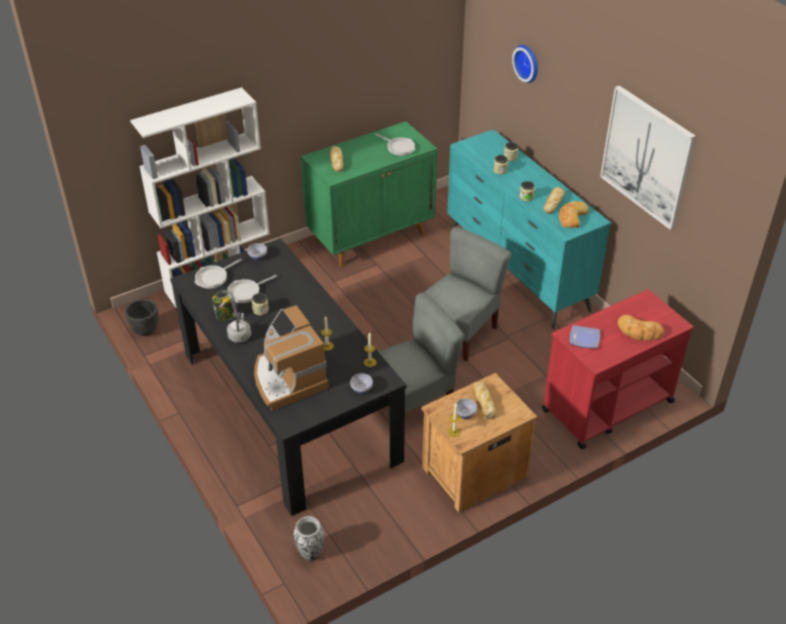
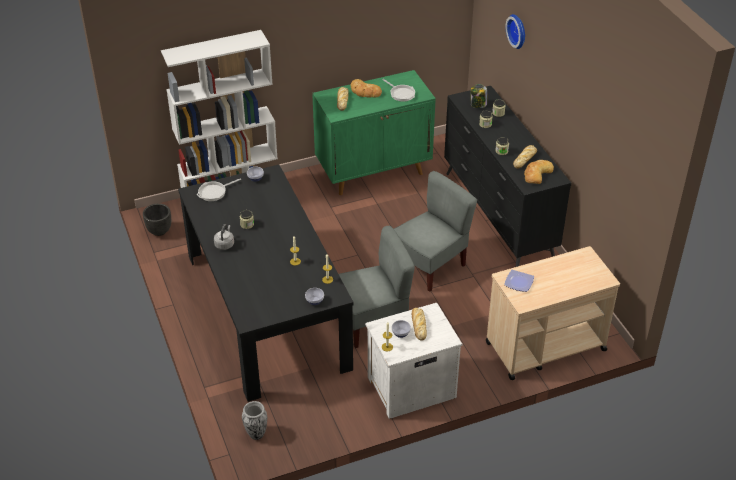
camera: 10 degrees right, 0 degrees up
(226, 315) = (217, 225): jar -> jar (478, 104)
(246, 292) = (238, 208): frying pan -> none
(287, 379) = (255, 285): coffee machine -> none
(472, 472) = (410, 387): brown nightstand -> white nightstand
(517, 270) = (498, 216): turquoise dresser -> black dresser
(606, 406) = (544, 346): red cart -> beige cart
(639, 331) = (570, 282): bread -> bread (365, 92)
(647, 157) = (598, 128): picture -> none

